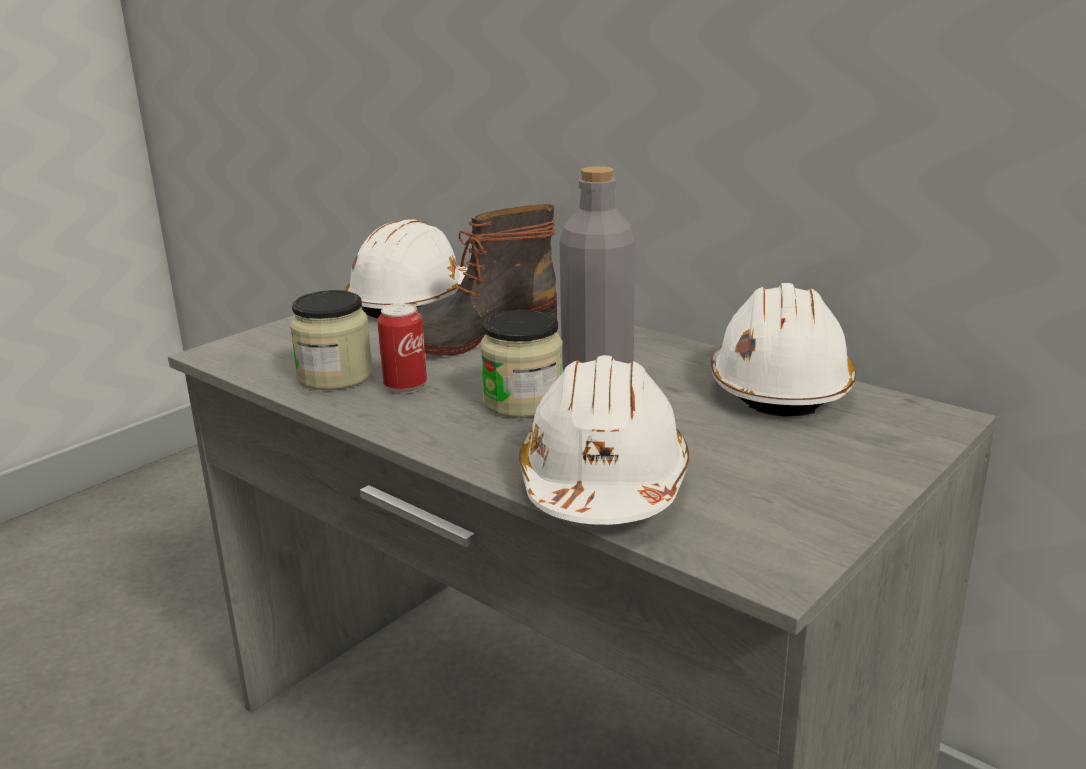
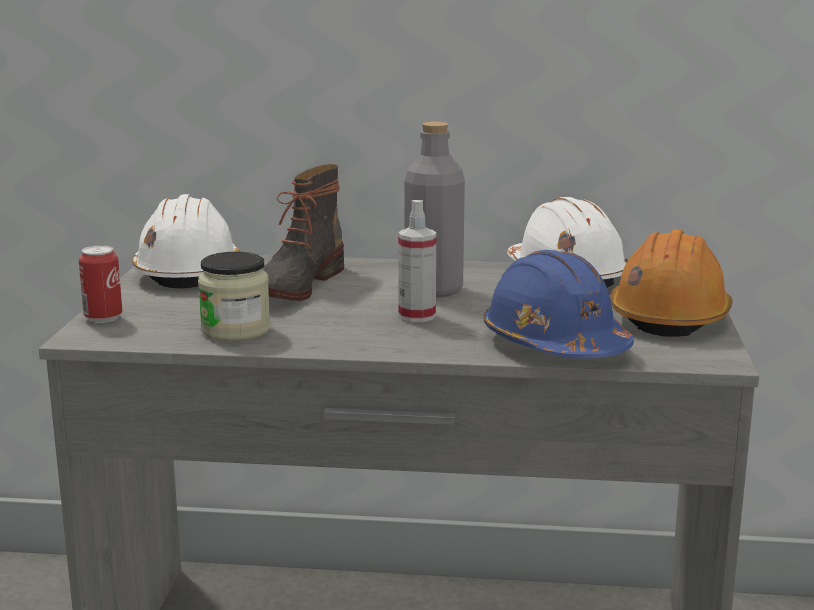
camera: 35 degrees left, 5 degrees down
(405, 387) = (309, 325): can -> can (103, 318)
(523, 402) = (417, 316): jar -> spray bottle
(603, 483) = (554, 345): white hard hat -> blue hard hat
(817, 481) = (670, 317): none -> orange hard hat

